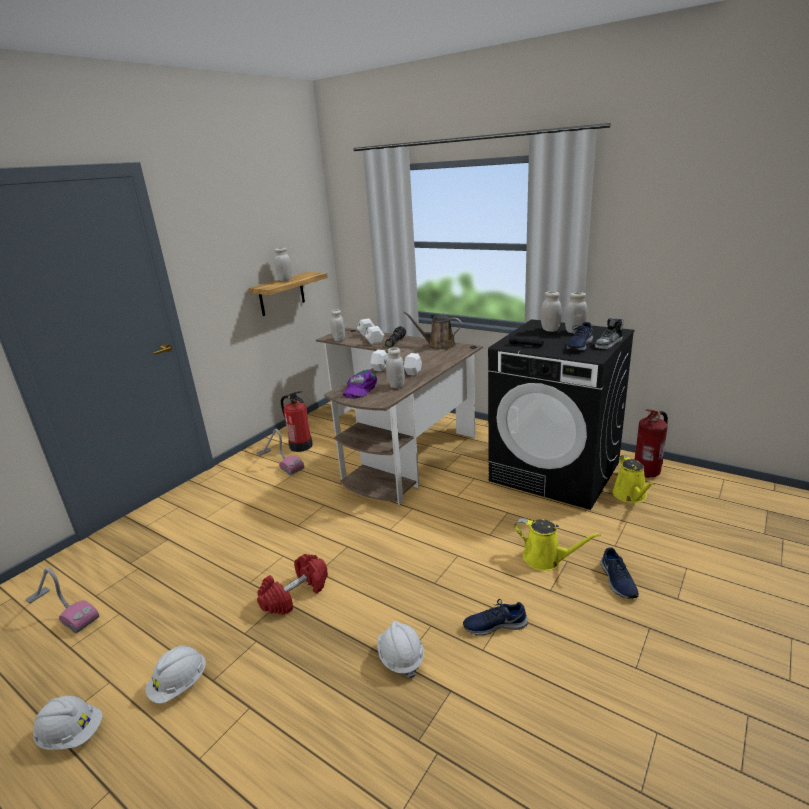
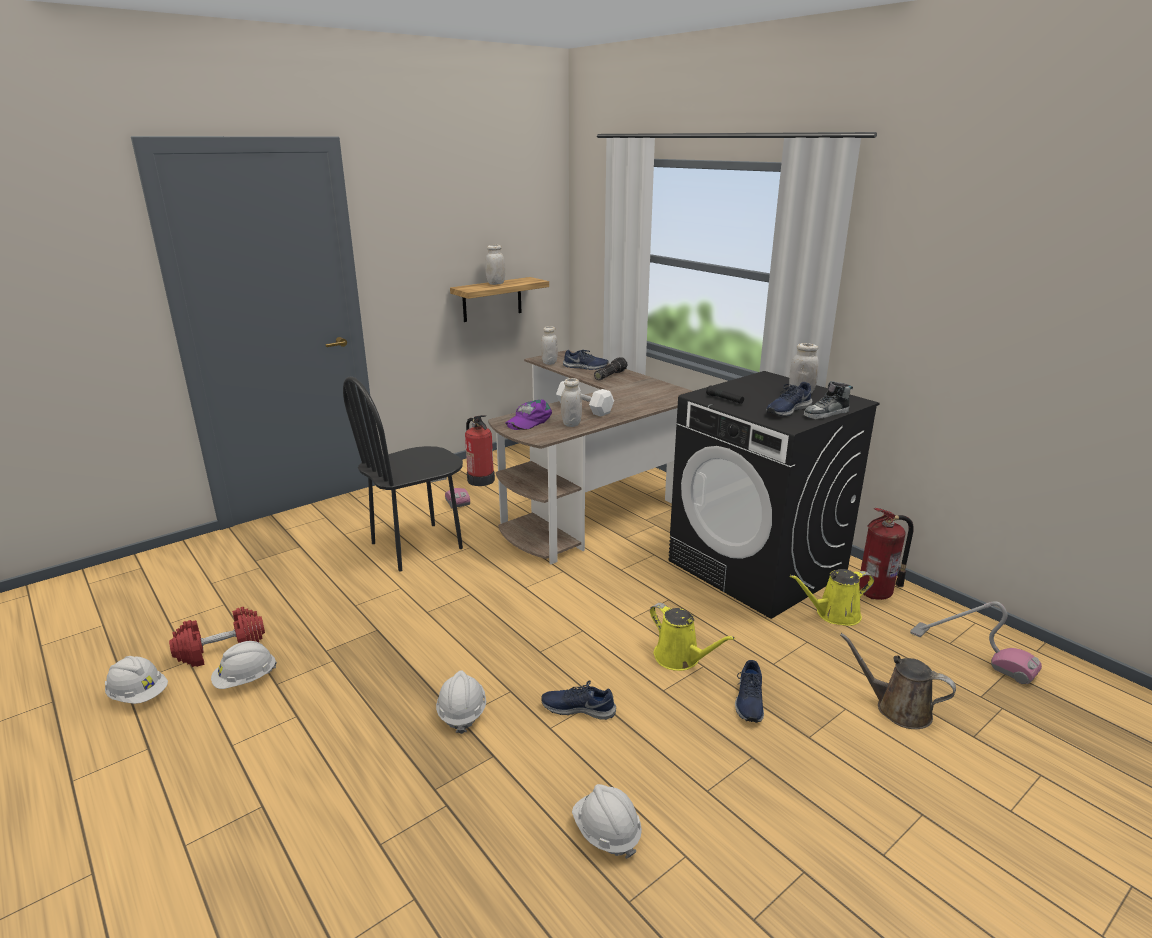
camera: 15 degrees right, 0 degrees up
(62, 610) = (177, 588): vacuum cleaner -> vacuum cleaner (971, 653)
(277, 514) = (417, 546): none -> black chair
(295, 595) = (392, 628): red dumbbell -> red dumbbell (221, 650)
(371, 338) = (585, 367): white dumbbell -> blue shoe
(438, 345) = (656, 387): brown watering can -> brown watering can (897, 709)
(550, 330) = (773, 386): white jar -> none
(584, 732) = (606, 832): none -> white hard hat
(631, 496) = (834, 614): yellow watering can -> yellow watering can turned 60 degrees clockwise

